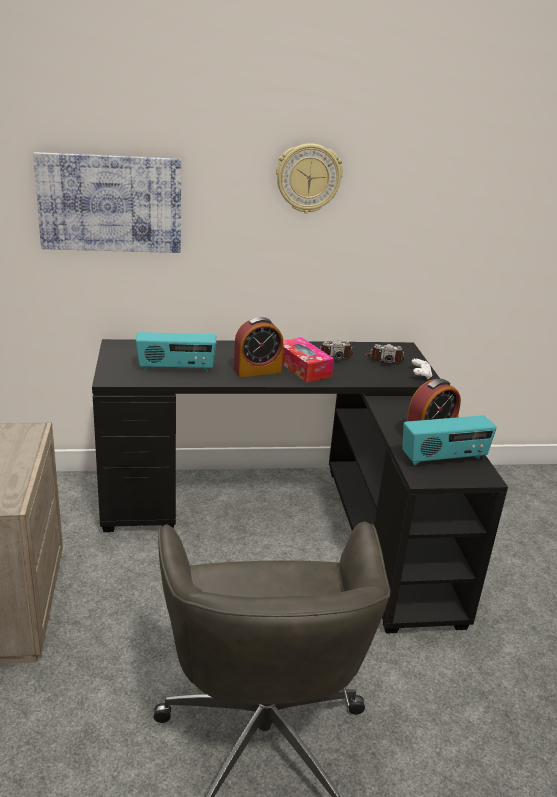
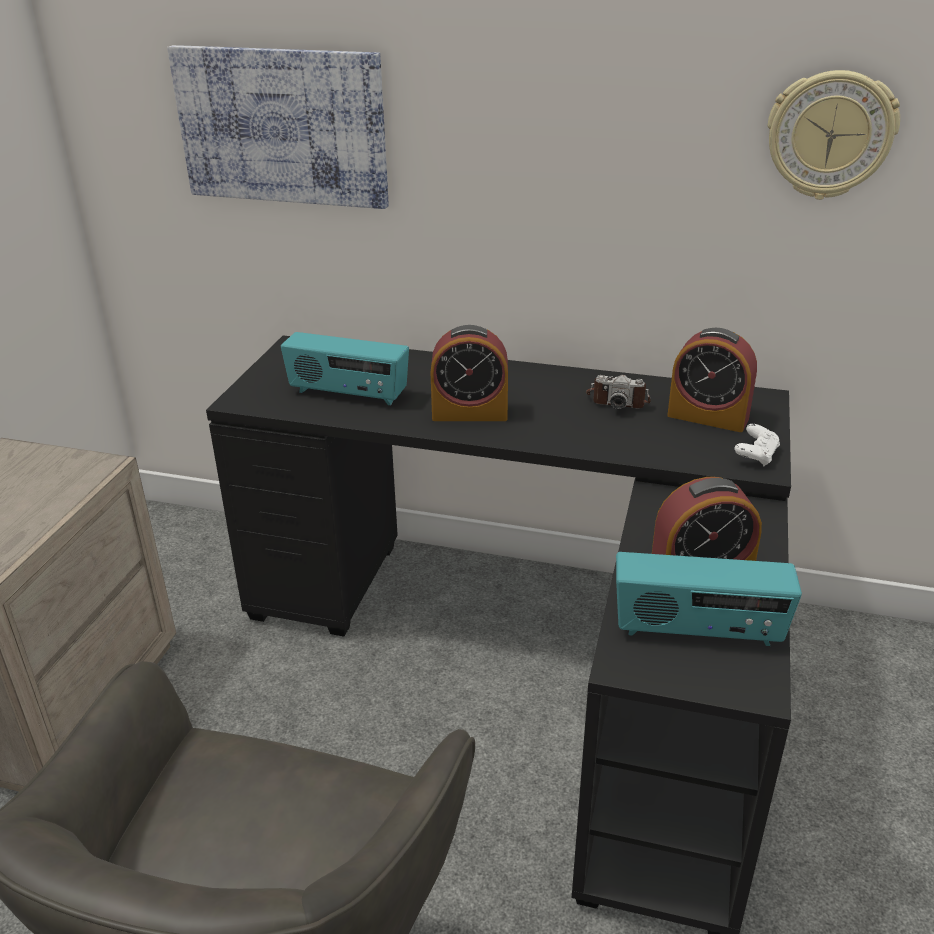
camera: 25 degrees right, 5 degrees up
(303, 368) = (549, 417): tissue box -> none
(308, 178) = (593, 85): wall clock -> wall clock (830, 135)
(384, 359) = (708, 417): camera -> alarm clock

